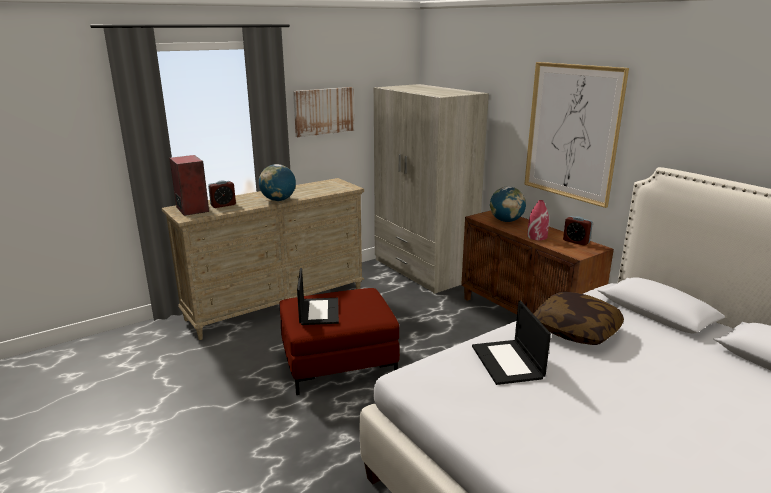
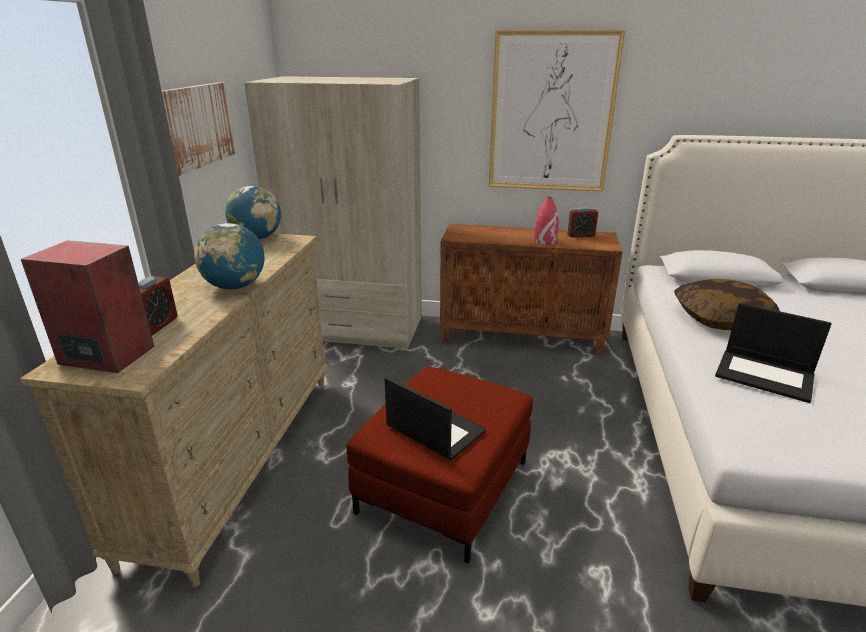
camera: 45 degrees left, 5 degrees up
(506, 221) = (486, 233): globe -> globe (257, 238)

